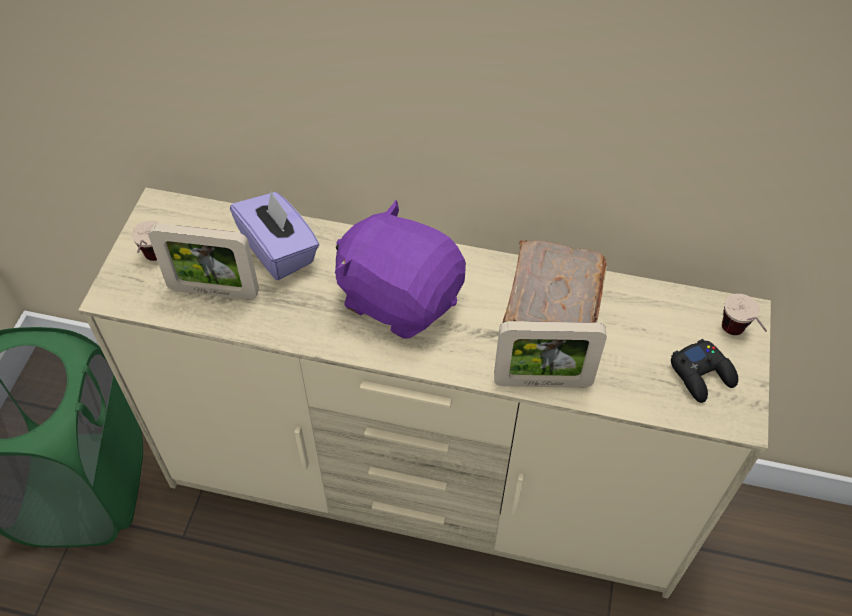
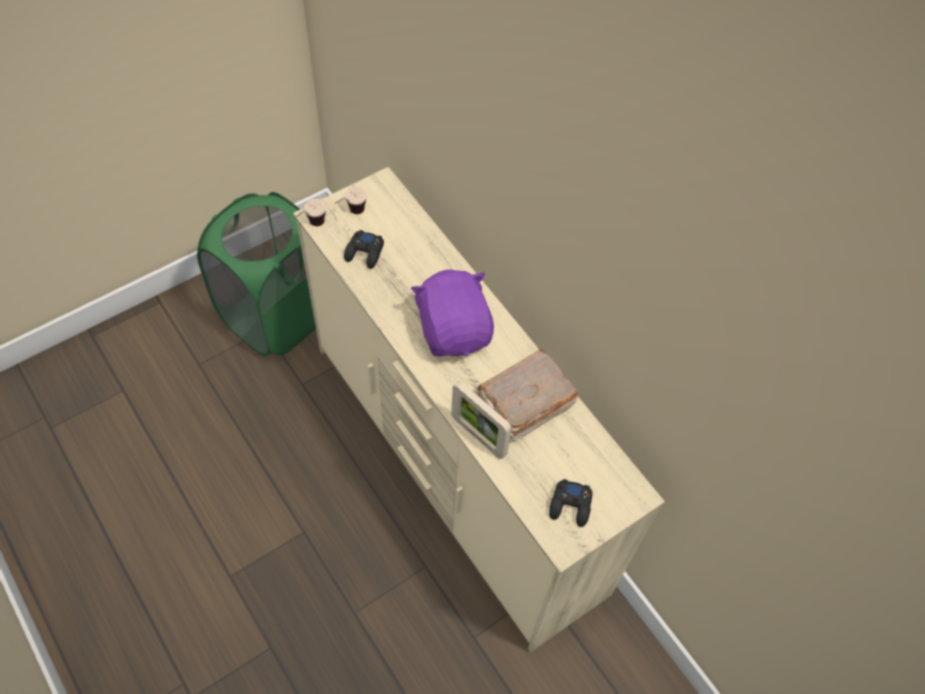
camera: 40 degrees right, 5 degrees up
(214, 291) = (365, 252): picture frame -> black game controller
(279, 250) = (419, 255): purple tissue box -> none
(737, 338) = (617, 504): cup -> cup (311, 227)

